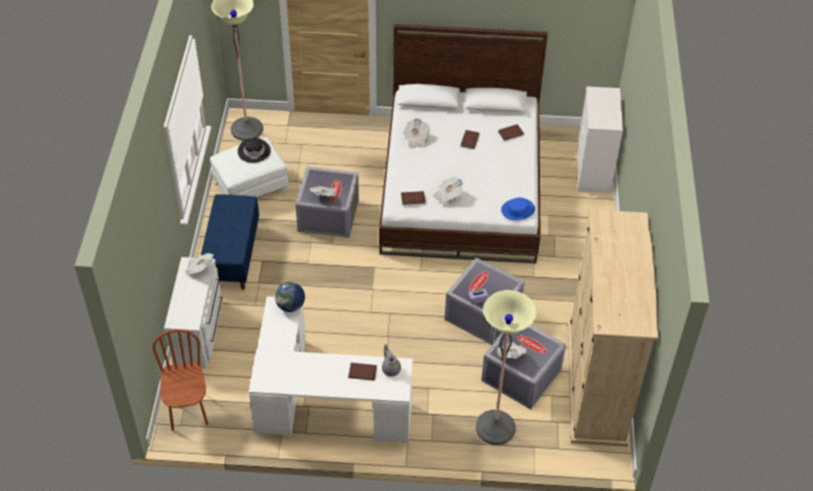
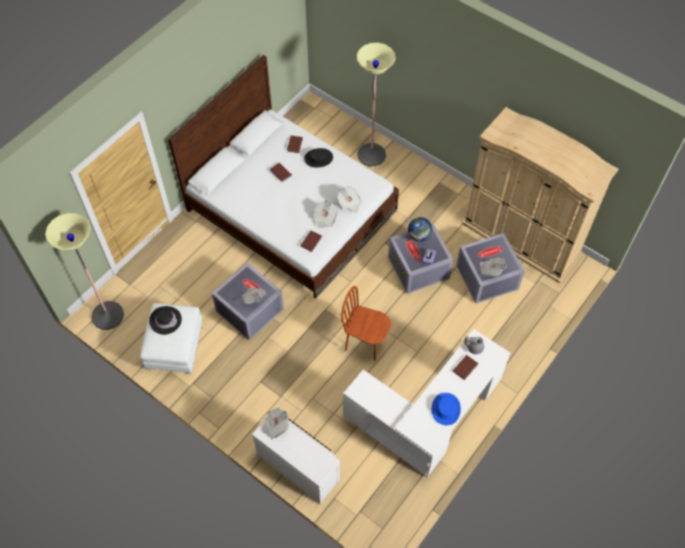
camera: 55 degrees left, 10 degrees up
(188, 411) = (373, 515): brown chair -> brown chair (365, 343)
(232, 255) = (237, 400): blue bench -> none
(290, 306) = (365, 381): globe -> globe (419, 236)
(416, 139) = (251, 205): newspaper -> newspaper (349, 203)
(495, 427) = (519, 319): floor lamp -> floor lamp (371, 155)
(512, 157) = (318, 158): none -> black hat
(518, 210) = (371, 185): blue hat -> blue hat (446, 409)
(593, 171) = (341, 125): white dresser -> none

